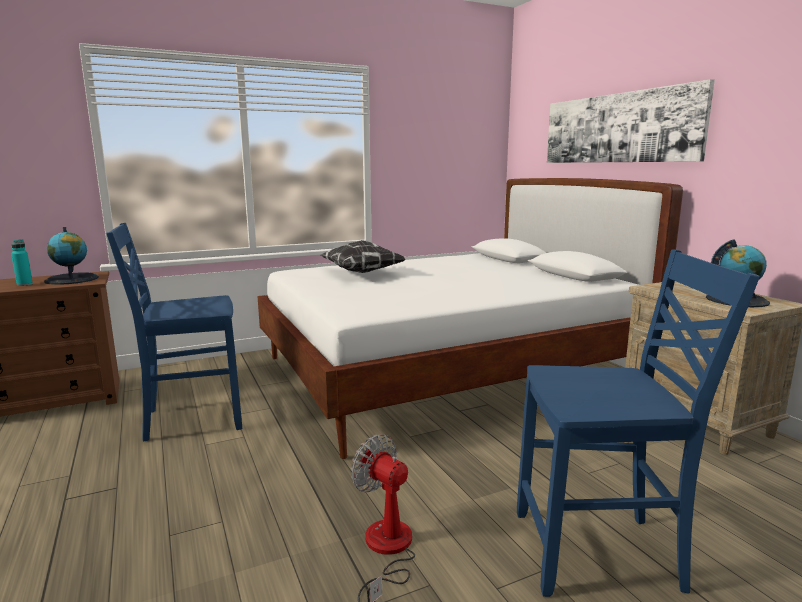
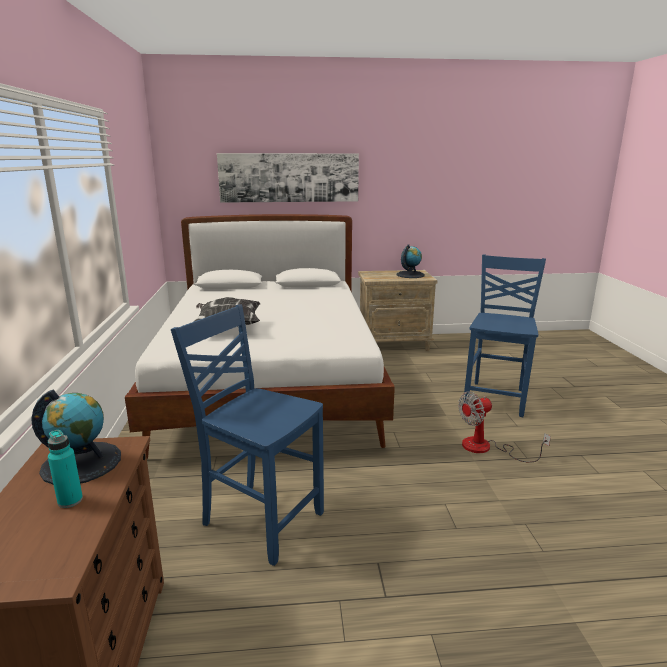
camera: 70 degrees left, 5 degrees up
(192, 418) = (260, 519): blue chair -> blue chair turned 120 degrees clockwise

